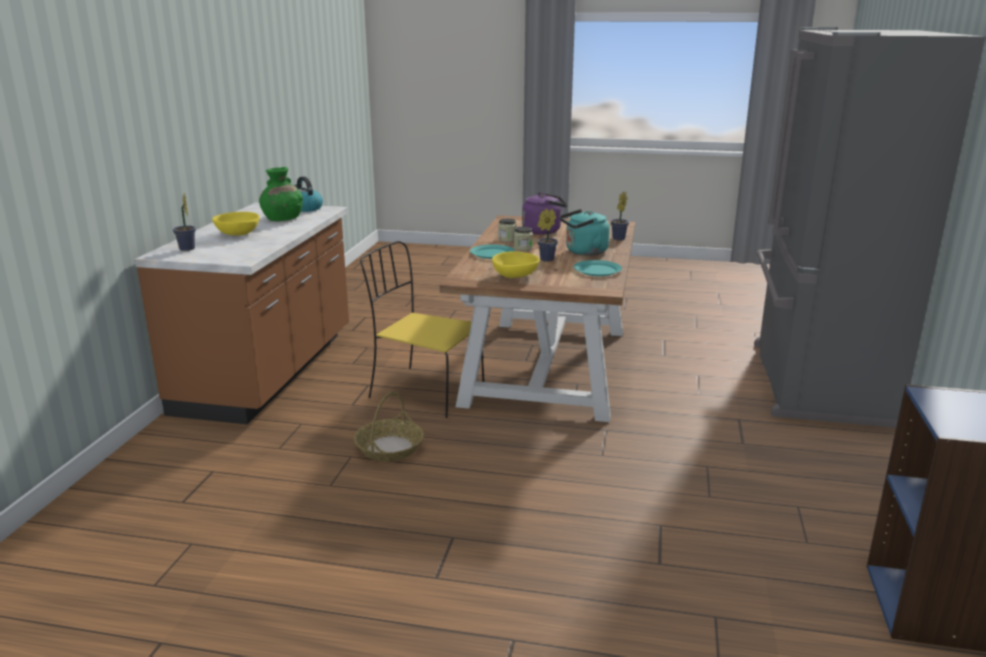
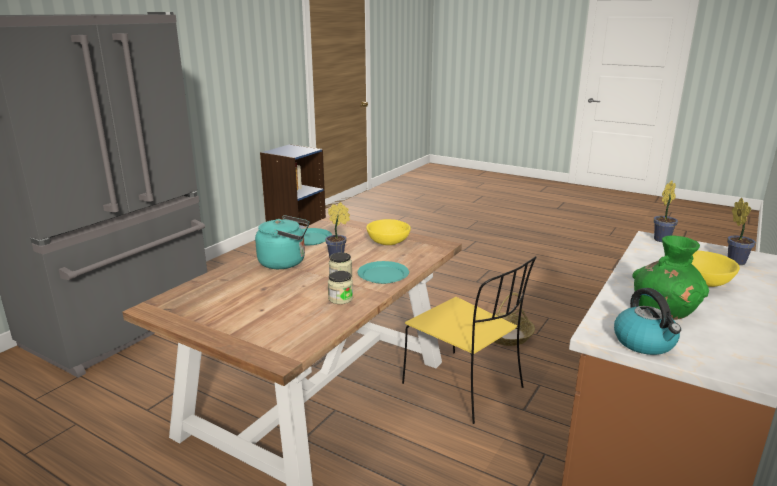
camera: 160 degrees left, 0 degrees up
(544, 231) = (273, 309): purple kettle -> none
(617, 239) = (215, 277): potted plant -> potted plant (663, 239)

